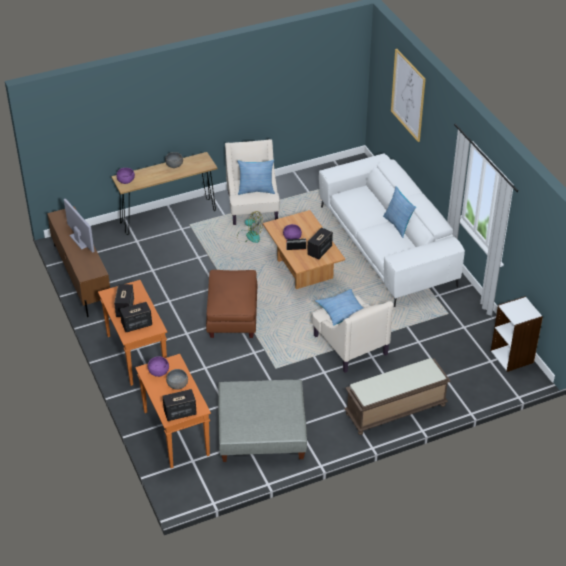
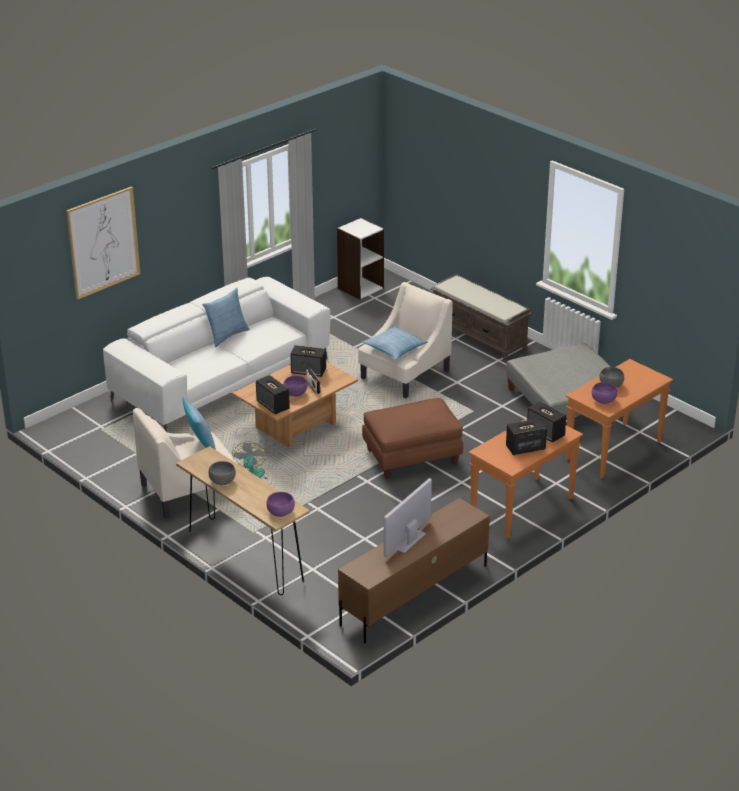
camera: 110 degrees left, 10 degrees down
(179, 413) = (646, 375): speaker -> speaker (273, 405)

